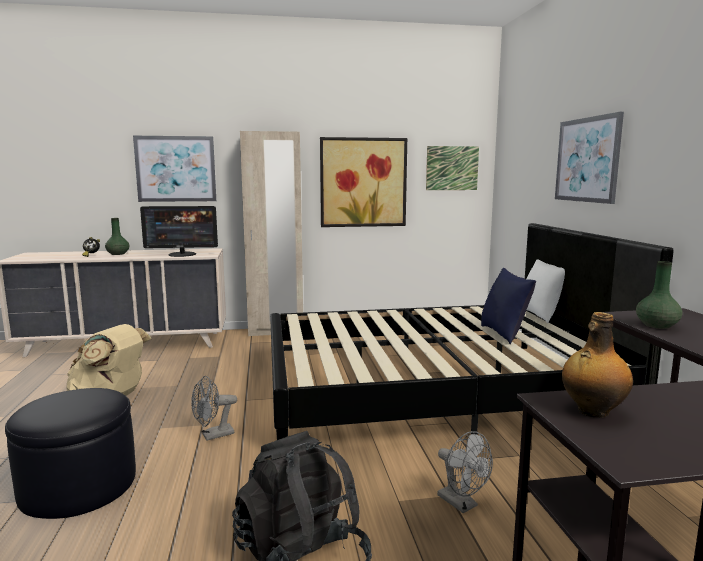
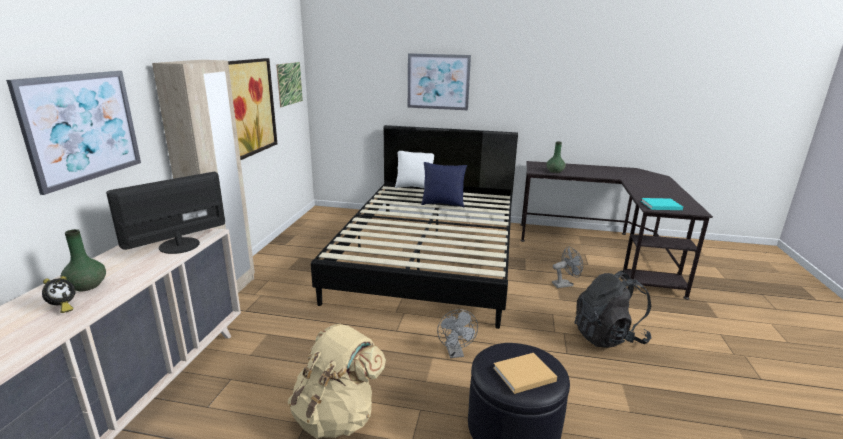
camera: 70 degrees left, 10 degrees up
(53, 406) = (522, 375): none -> beige book
(182, 254) = (178, 245): monitor -> monitor turned 150 degrees counterclockwise
(592, 411) = (660, 205): bottle -> turquoise book

